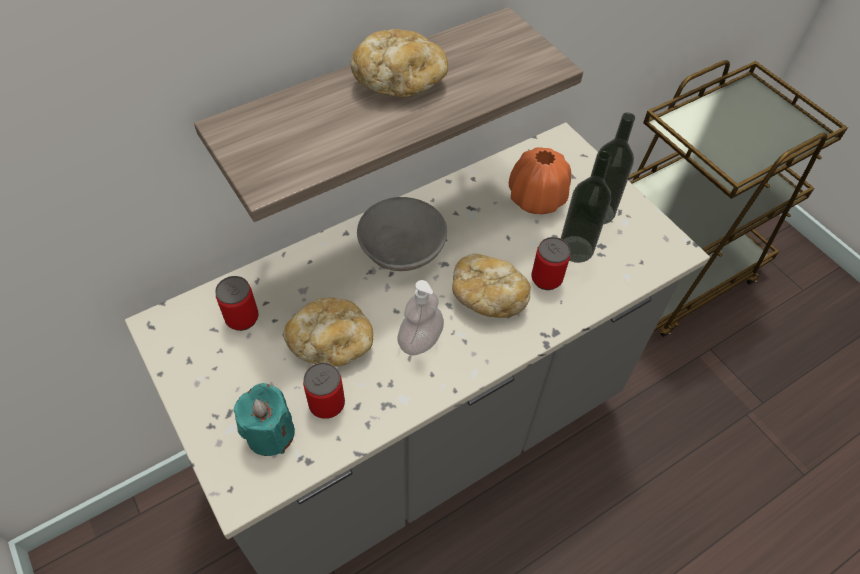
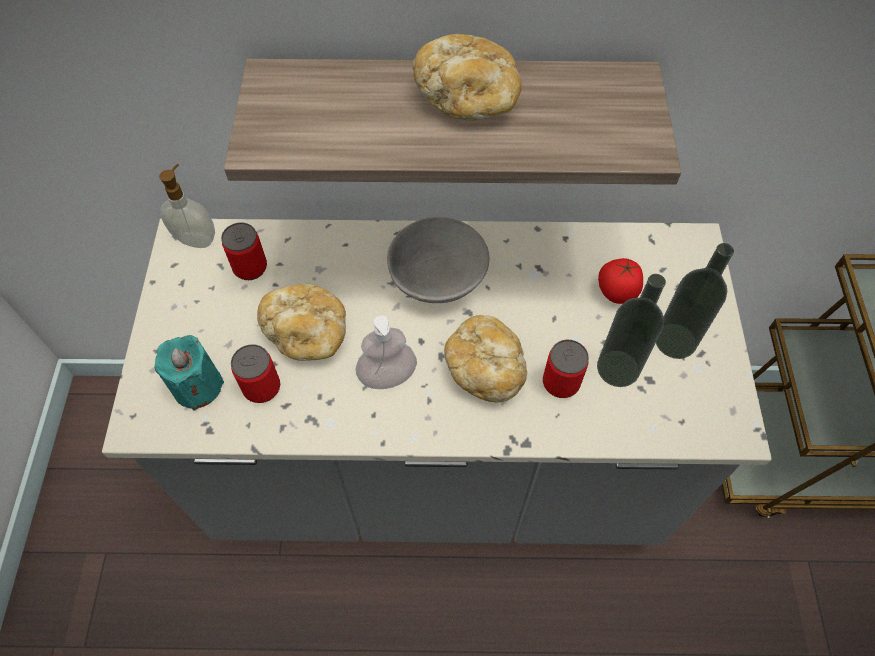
camera: 35 degrees right, 5 degrees up
(174, 319) = (196, 238): none -> soap dispenser
(536, 199) = (616, 293): orange vase -> tomato

